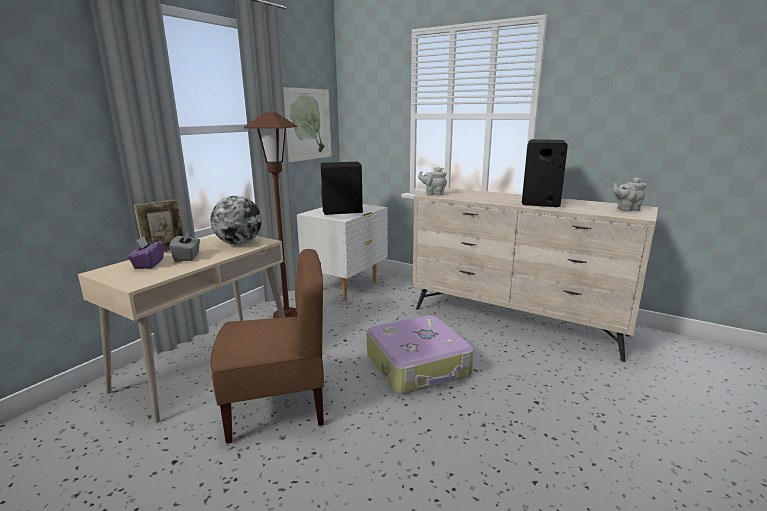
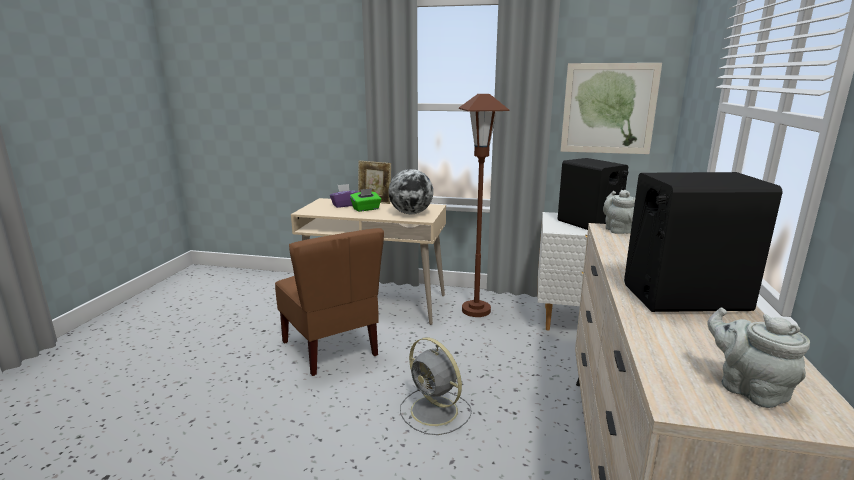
camera: 70 degrees right, 0 degrees up
(187, 257) = (366, 209): grey tissue box -> green tissue box
(418, 365) = (435, 411): suitcase -> grey fan

